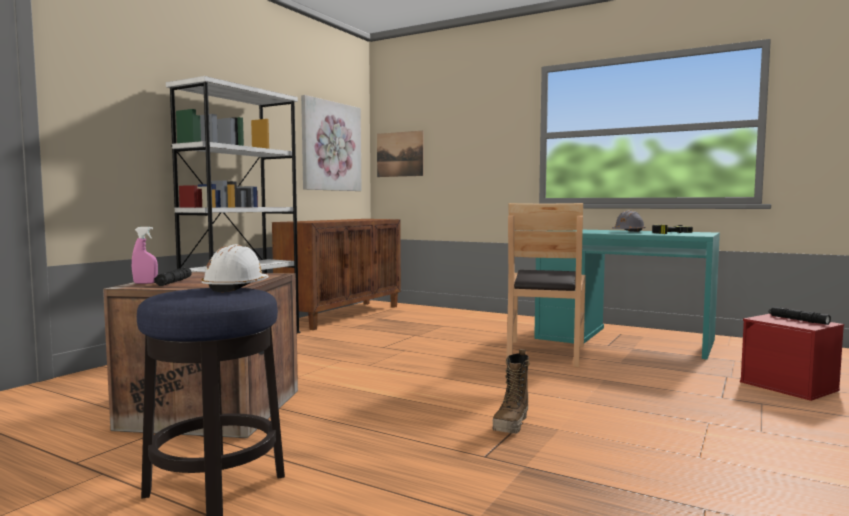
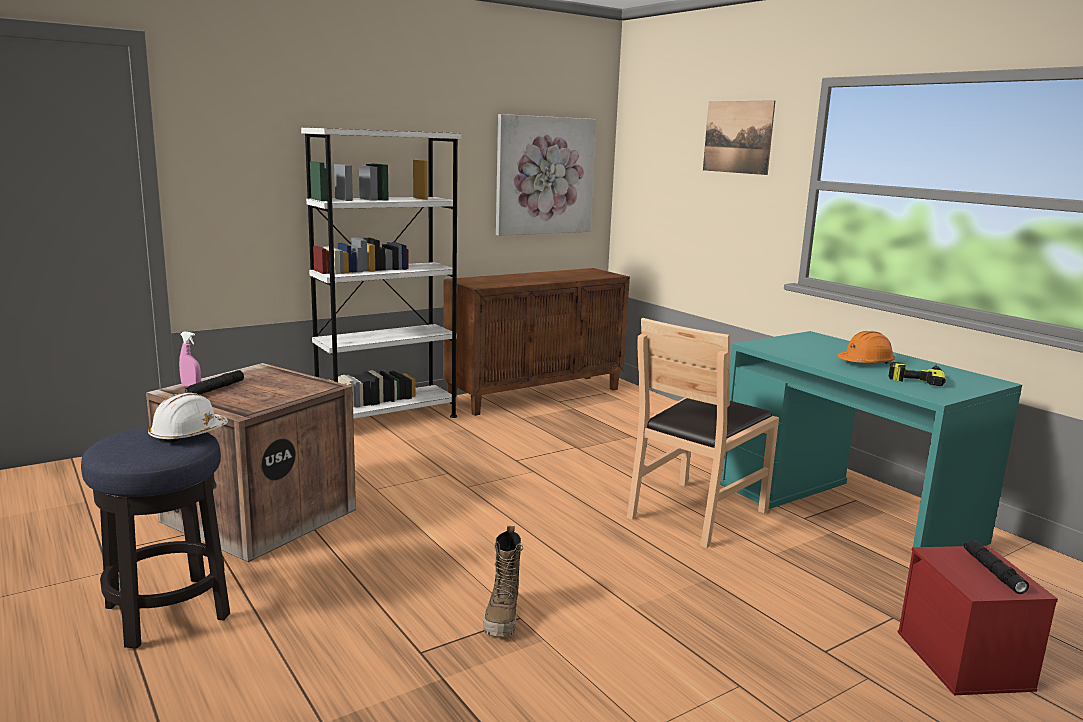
camera: 25 degrees right, 10 degrees up
(400, 154) = (644, 185): picture -> picture (737, 137)
(511, 425) = (502, 618): boot -> boot turned 45 degrees counterclockwise
(628, 232) = (865, 363): grey hard hat -> orange hard hat

